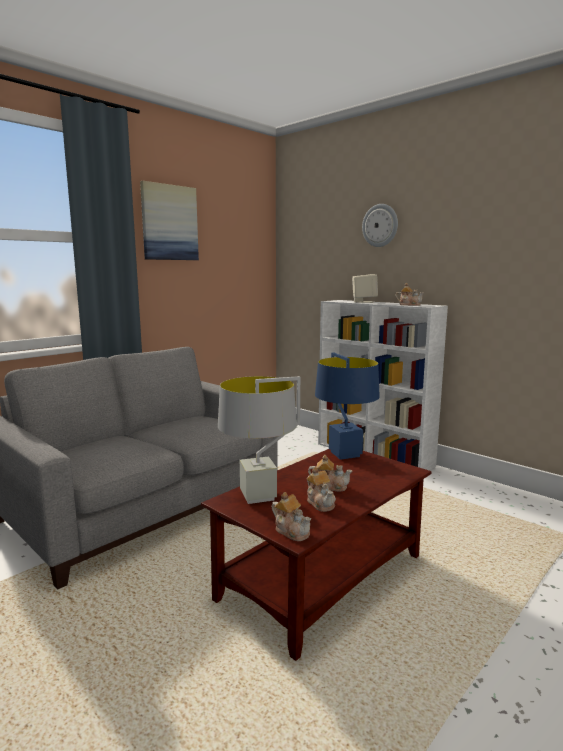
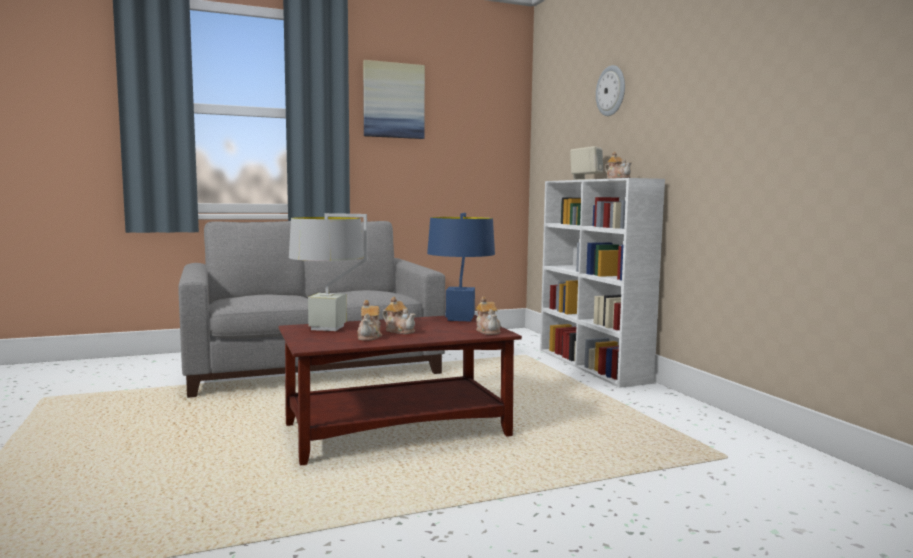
camera: 25 degrees right, 5 degrees down
(292, 531) = (313, 344): teapot -> teapot (488, 331)

